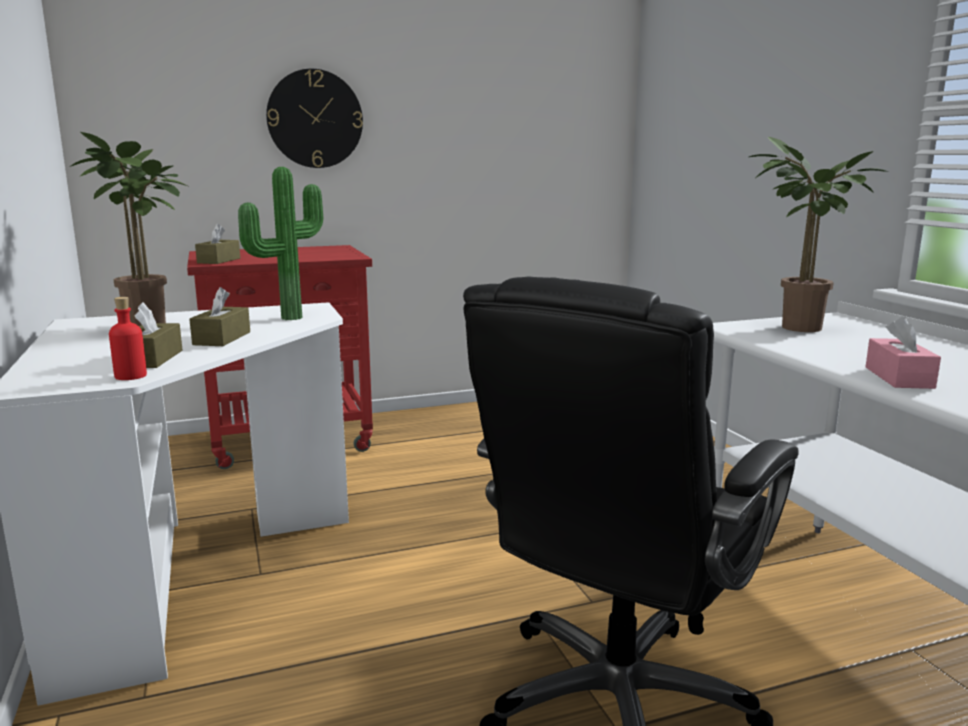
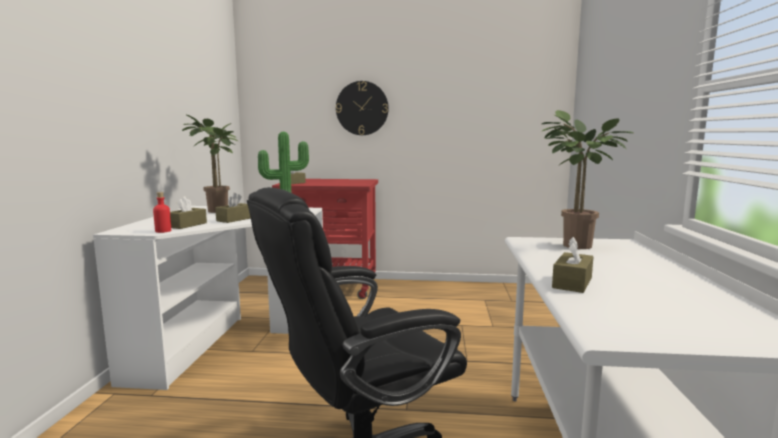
camera: 25 degrees right, 5 degrees down
(898, 377) = (572, 282): pink tissue box -> brown tissue box

